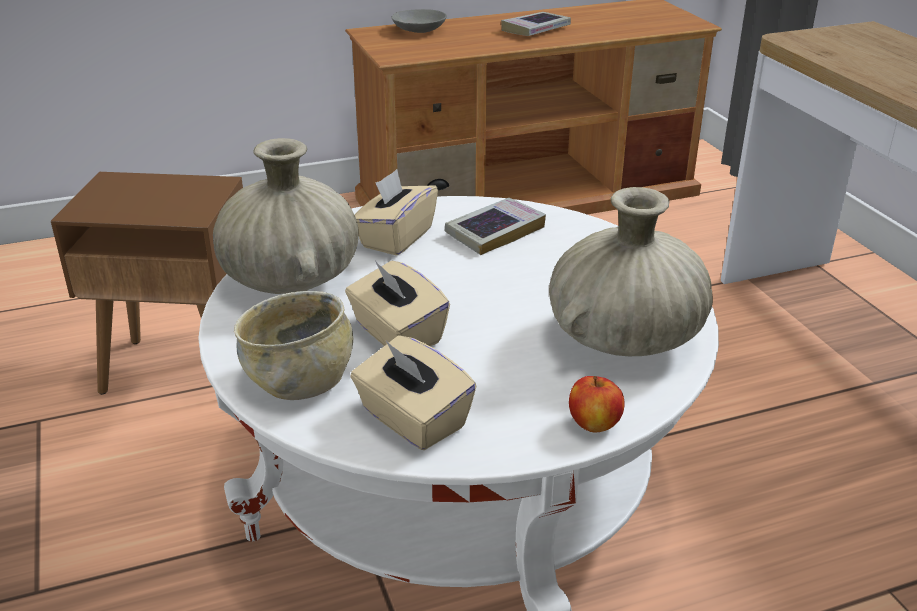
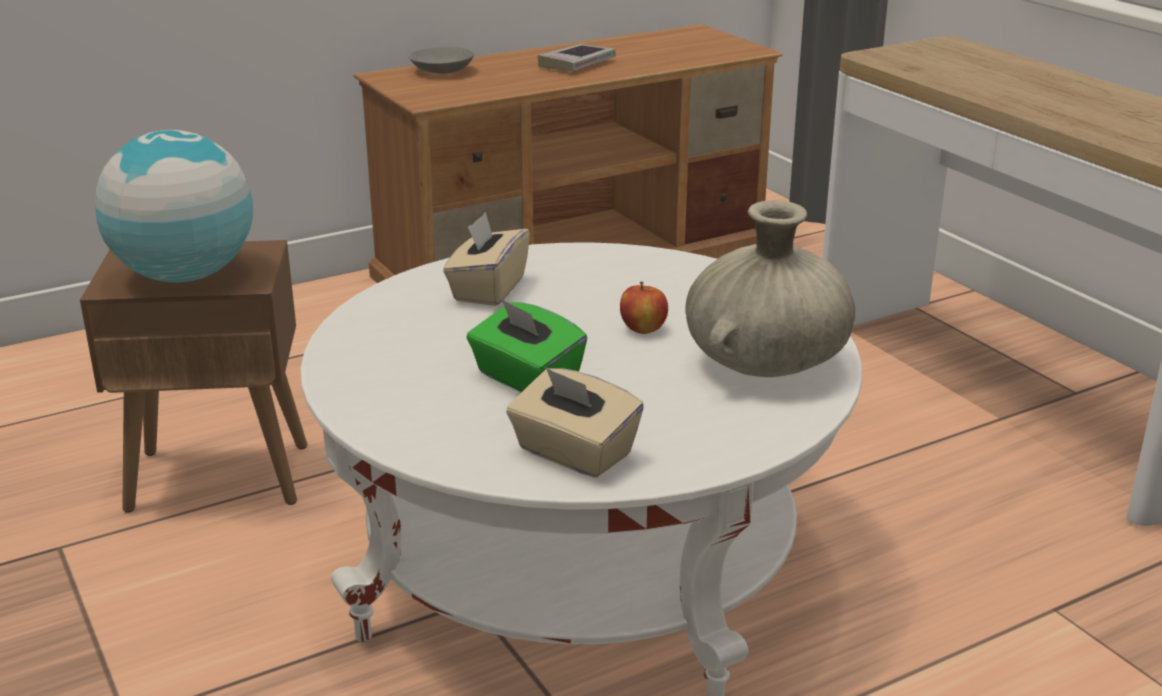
camera: 10 degrees left, 5 degrees down
(143, 205) = (184, 276): none -> globe
(291, 279) = (387, 337): beige vase -> none
(300, 380) = (439, 429): beige bowl -> none
(397, 334) = (526, 379): beige tissue box -> green tissue box
(495, 232) = (594, 275): book -> none
(594, 424) = (760, 440): apple -> apple (643, 329)

